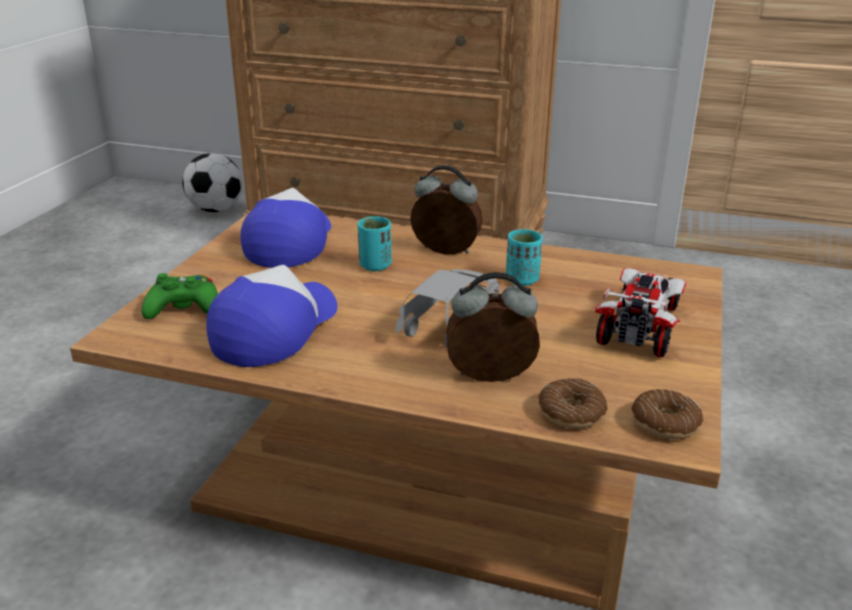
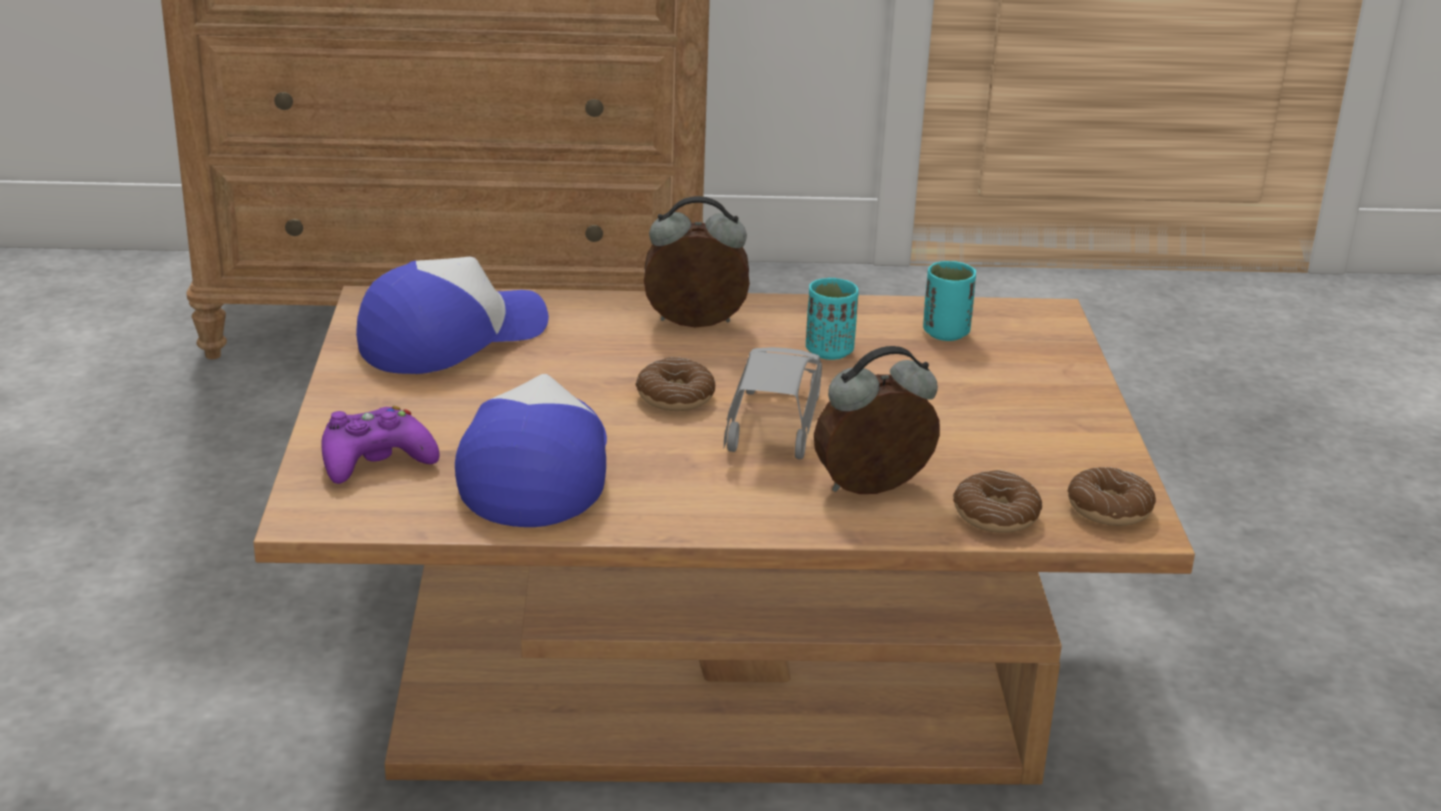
camera: 20 degrees left, 0 degrees up
(184, 308) = (375, 460): green game controller -> purple game controller
(216, 210) = (80, 290): football -> none
(290, 242) = (450, 338): cap -> cap turned 60 degrees clockwise
(375, 266) = (608, 358): turquoise cup -> turquoise cup (945, 333)
(399, 295) = (675, 397): none -> donut
(639, 326) = (1017, 394): toy car -> none

